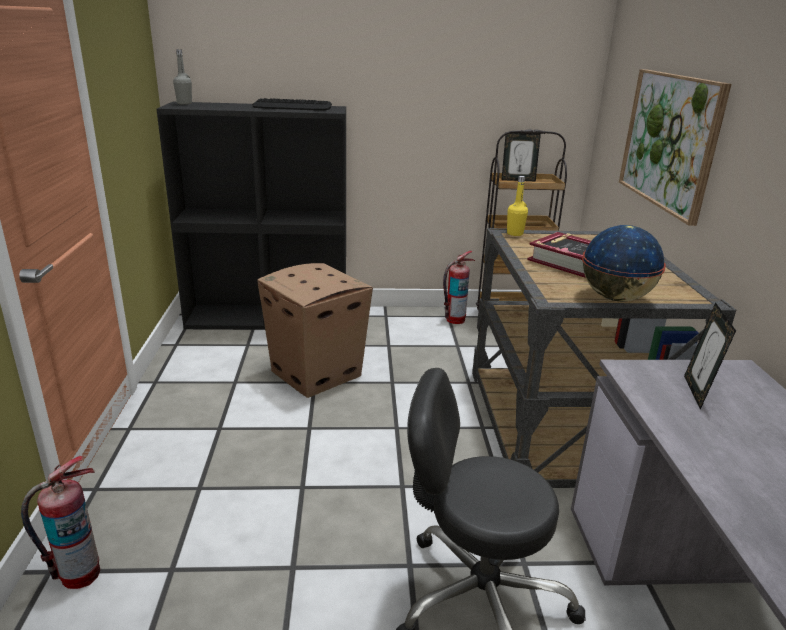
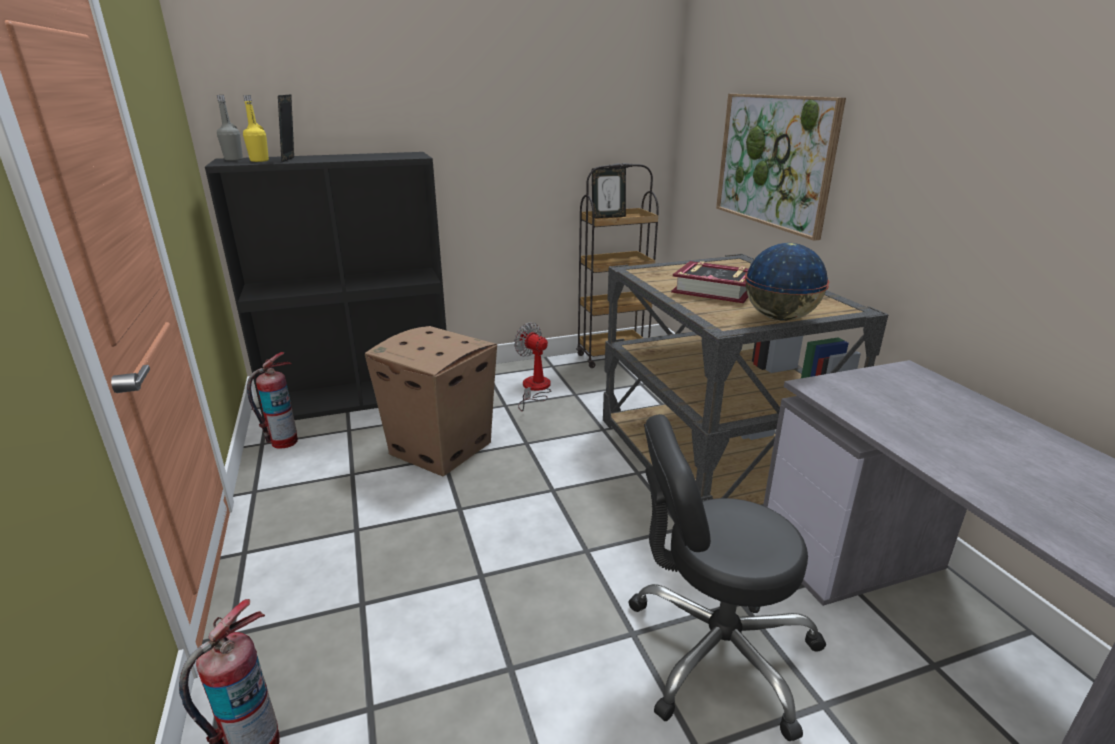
camera: 15 degrees left, 0 degrees up
(292, 107) = (366, 155): keyboard -> none
(422, 335) = (534, 389): none -> fan
(455, 319) = (560, 368): fire extinguisher -> fire extinguisher (283, 442)
(515, 233) = (639, 268): yellow bottle -> yellow bottle (259, 161)
(697, 392) = (889, 398): picture frame -> picture frame (291, 160)

